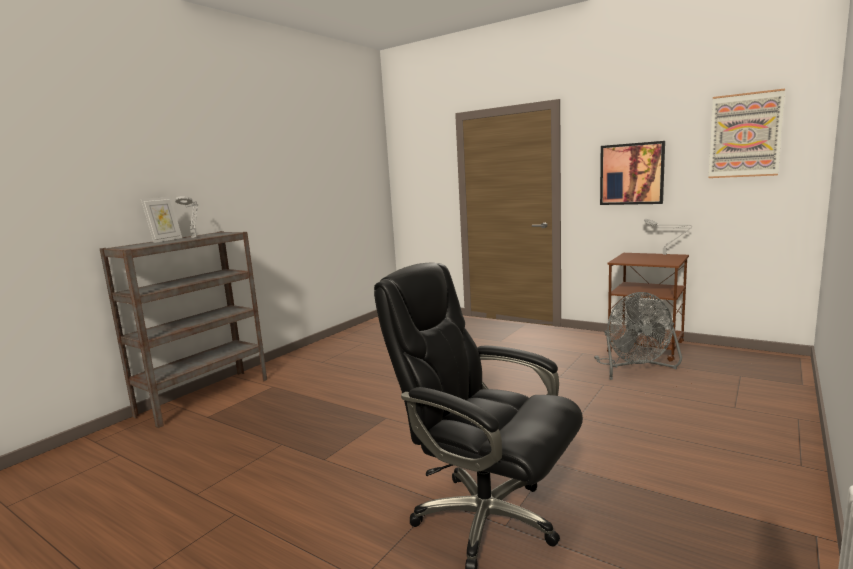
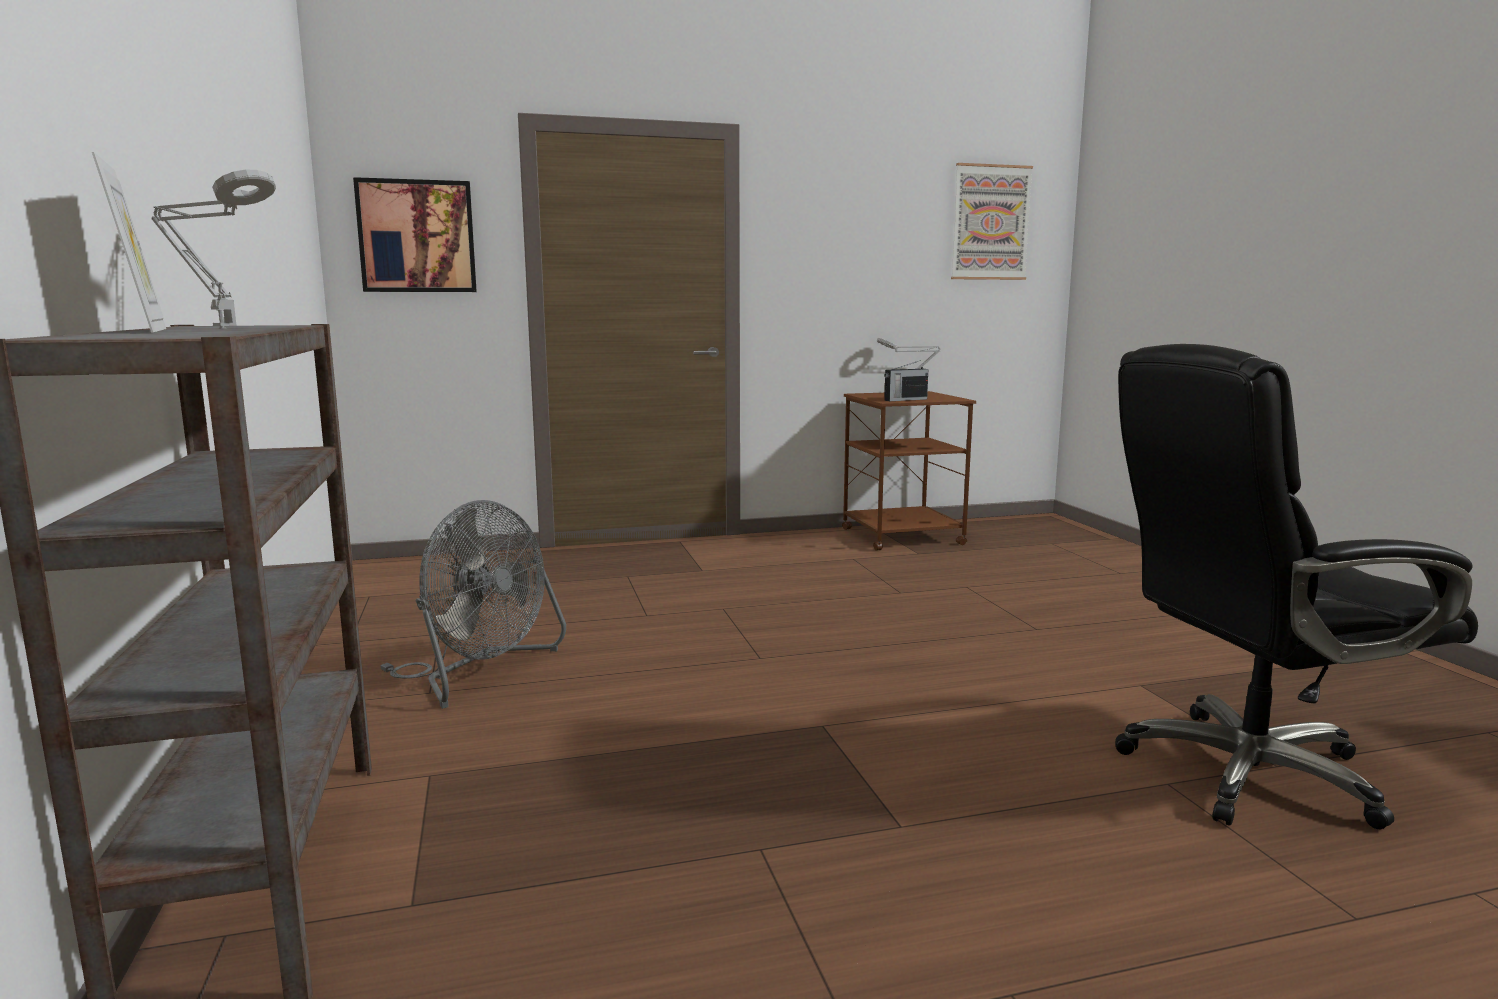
camera: 50 degrees left, 0 degrees up
(631, 174) = (853, 267): picture -> picture (417, 236)
(631, 369) = (949, 562): grey fan -> grey fan (474, 673)
(633, 261) = (904, 400): none -> radio

